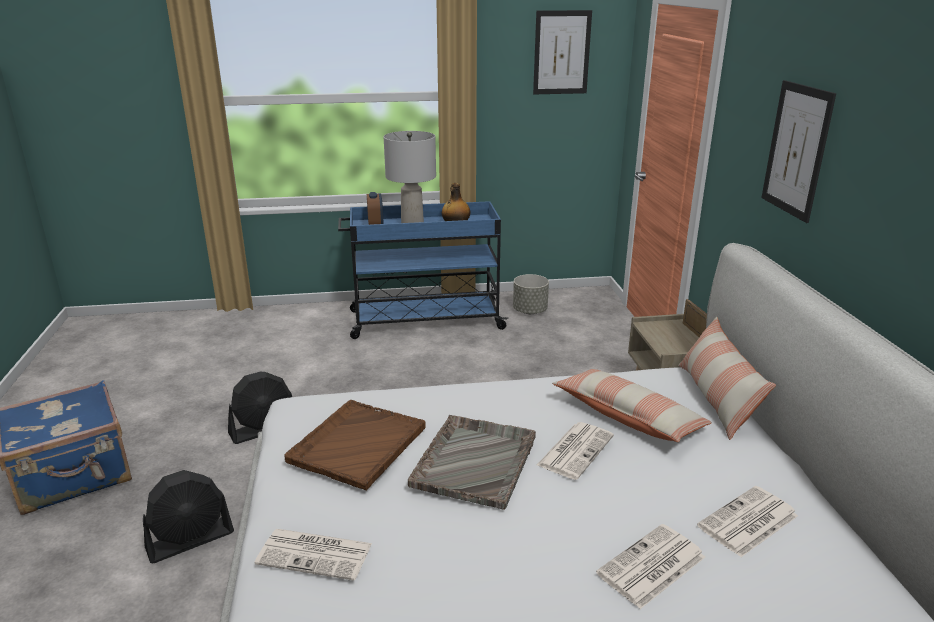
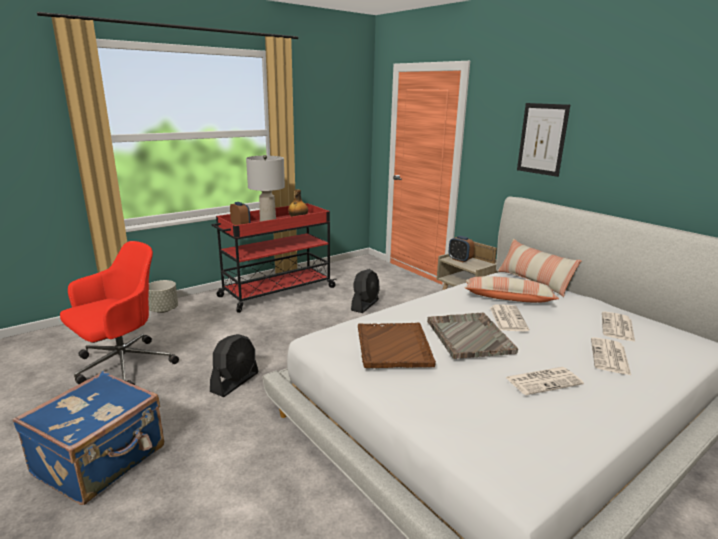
camera: 30 degrees left, 5 degrees down
(181, 375) = (122, 366): none -> red office chair
(190, 540) = (260, 466): black fan -> black fan (365, 305)
(316, 554) = (451, 408): newspaper -> newspaper (544, 381)
(424, 320) = (276, 292): blue cart -> red cart
(530, 311) = (338, 274): grey planter -> grey planter (163, 310)
(561, 53) = (337, 103): picture -> none
(663, 330) = (460, 260): none -> alarm clock

